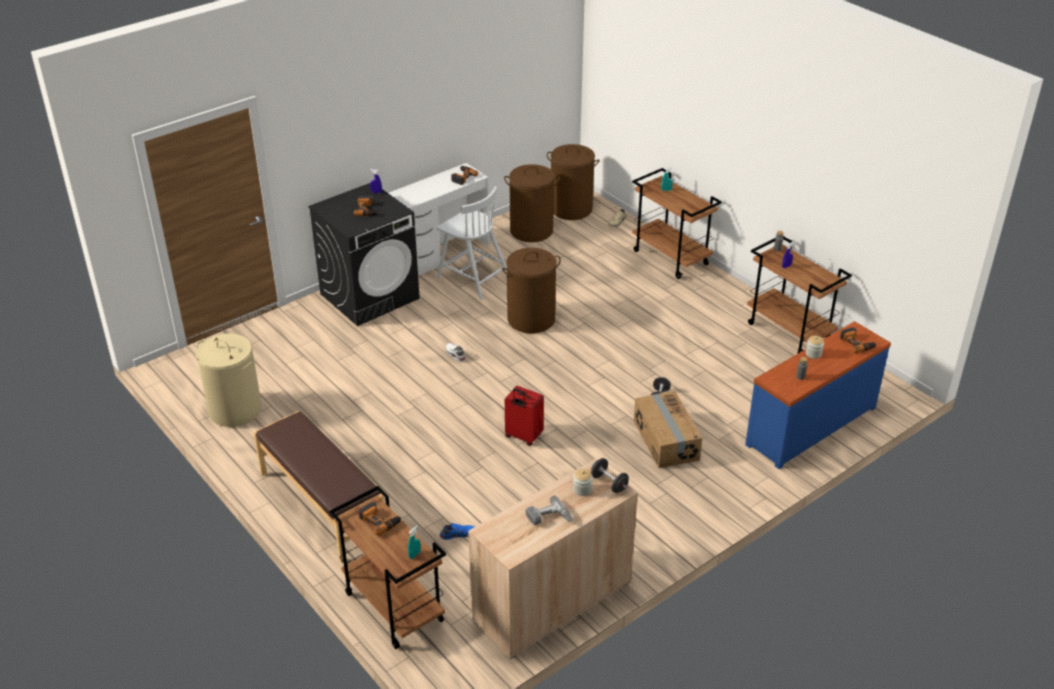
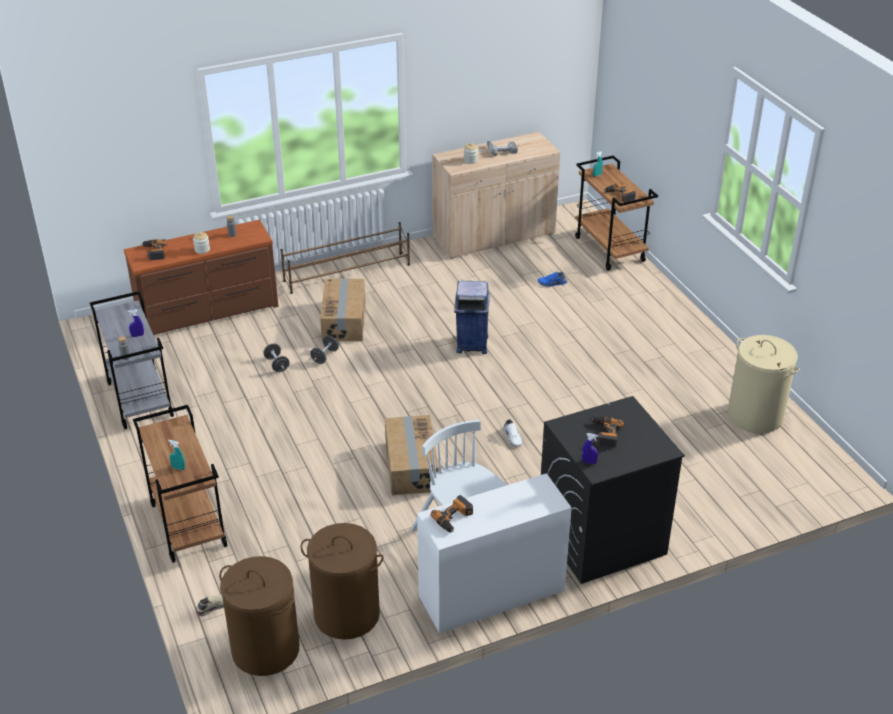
camera: 165 degrees left, 0 degrees up
(321, 505) = (663, 320): brown bench -> none
(523, 436) = (471, 344): red suitcase -> blue trash can
(531, 319) = (410, 466): brown laundry basket -> cardboard box
(609, 483) = (449, 161): black dumbbell -> black dumbbell (277, 364)
(701, 503) = (347, 273): none -> brown shoe rack
(790, 332) = (139, 399): brown cart -> grey cart
(810, 425) = (208, 312): blue dresser -> brown dresser

